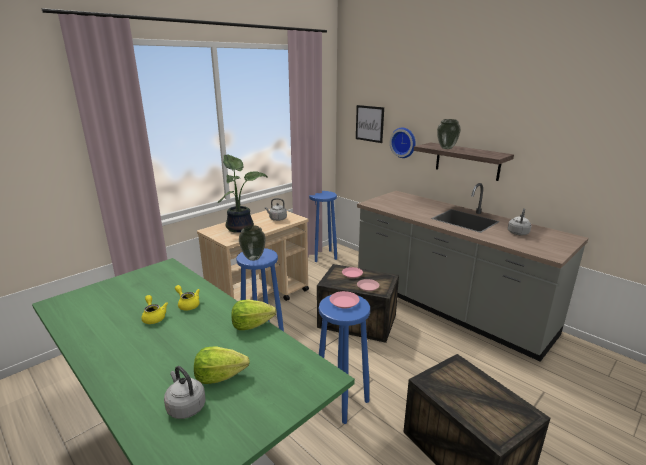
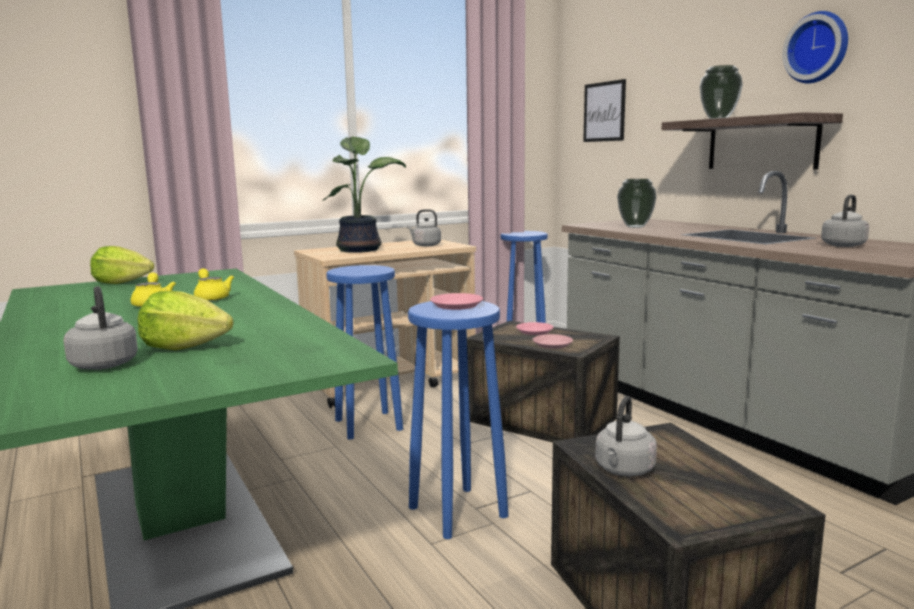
camera: 15 degrees right, 10 degrees down
(252, 325) = (285, 315): lettuce -> lettuce (122, 282)
(253, 258) = (352, 271): vase -> vase (634, 227)
(404, 142) = (657, 132): wall clock -> wall clock (818, 48)
(453, 399) = (623, 470): none -> grey kettle

